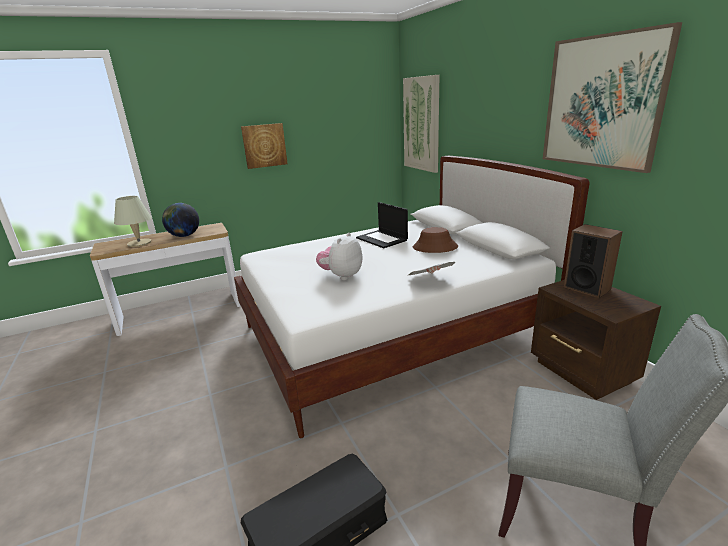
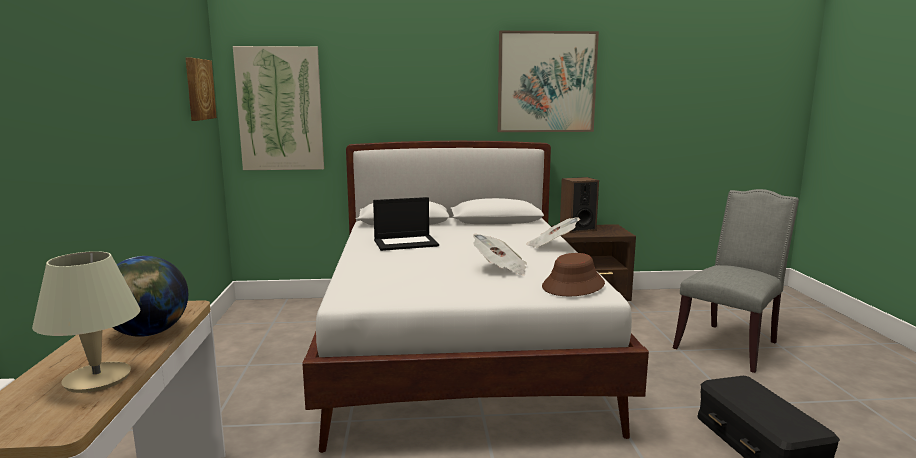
camera: 70 degrees left, 10 degrees down
(264, 145) = (121, 139): picture -> picture (199, 89)
(341, 276) = (500, 269): plush toy -> newspaper
(435, 247) = (465, 233): brown hat -> brown hat (573, 285)

